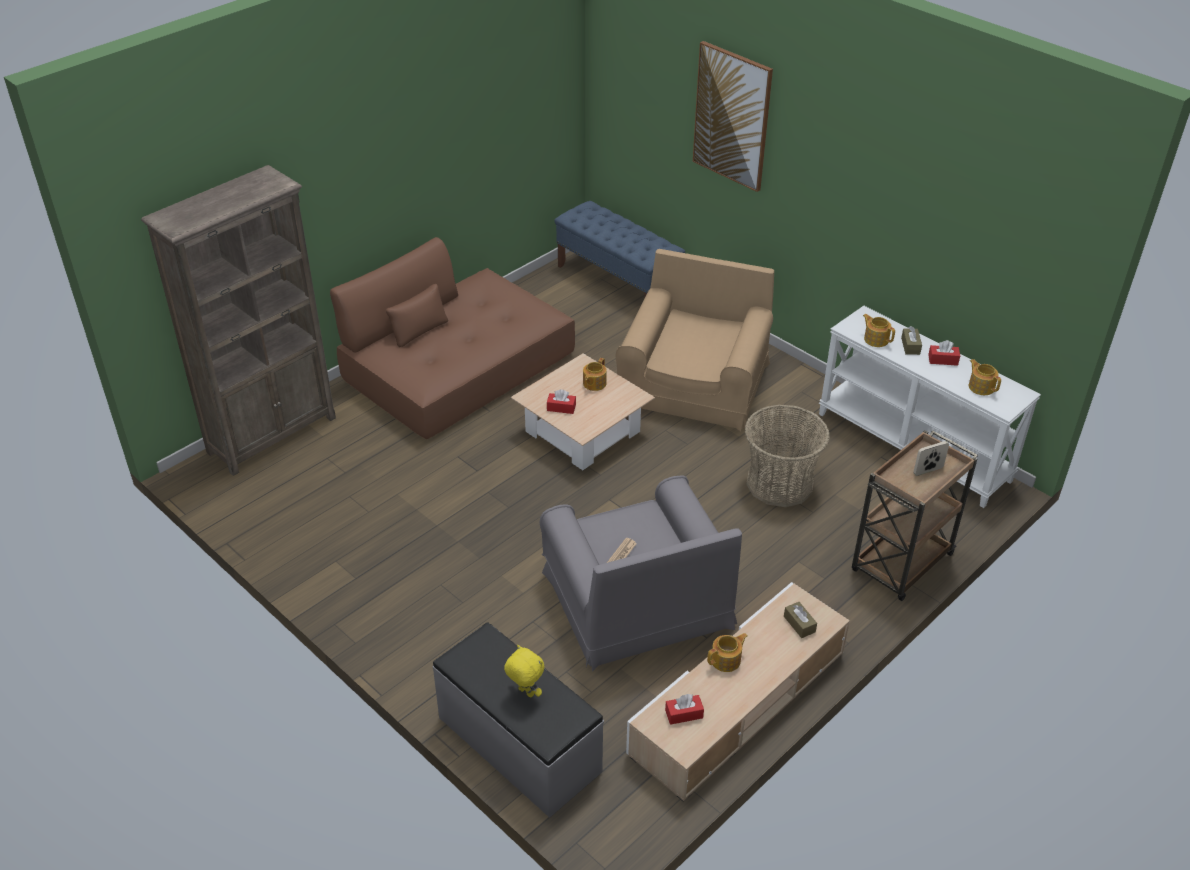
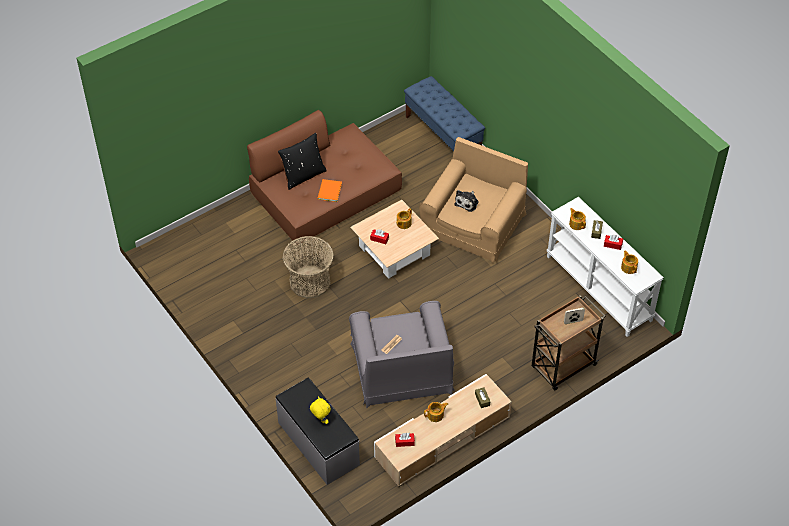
camera: 10 degrees right, 10 degrees up
(273, 434) = (205, 228): brown bookcase -> none
(423, 336) = (303, 175): none -> black pillow
(467, 353) = (329, 191): none -> orange book
(686, 344) = (467, 202): none -> plush toy
(732, 116) = (511, 64): picture -> none
(779, 483) = (506, 303): basket -> basket (309, 282)

